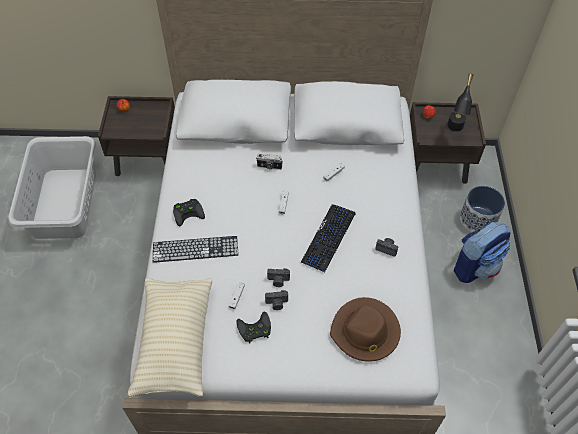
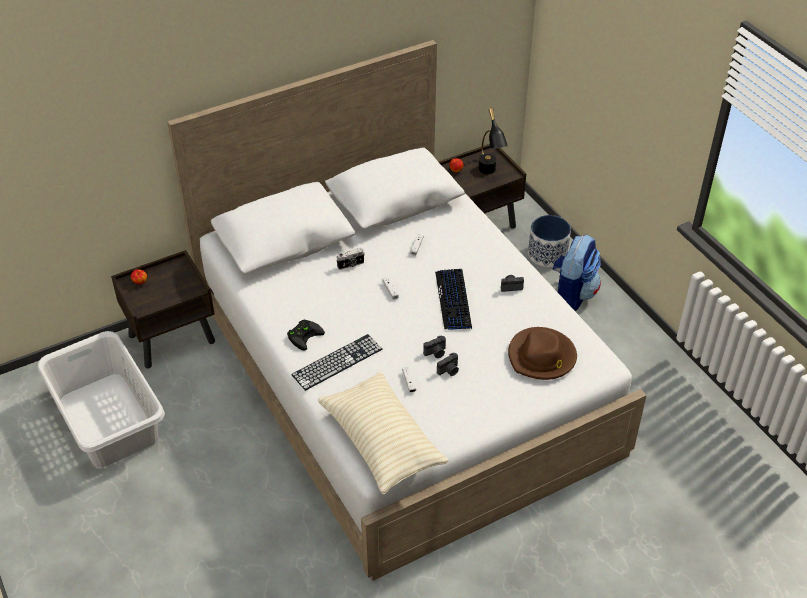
camera: 30 degrees left, 10 degrees down
(254, 330) = (445, 399): black game controller -> none

